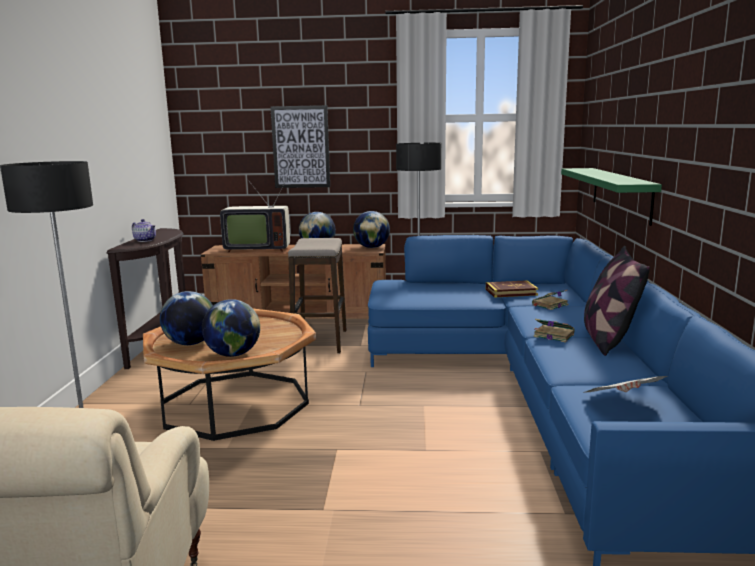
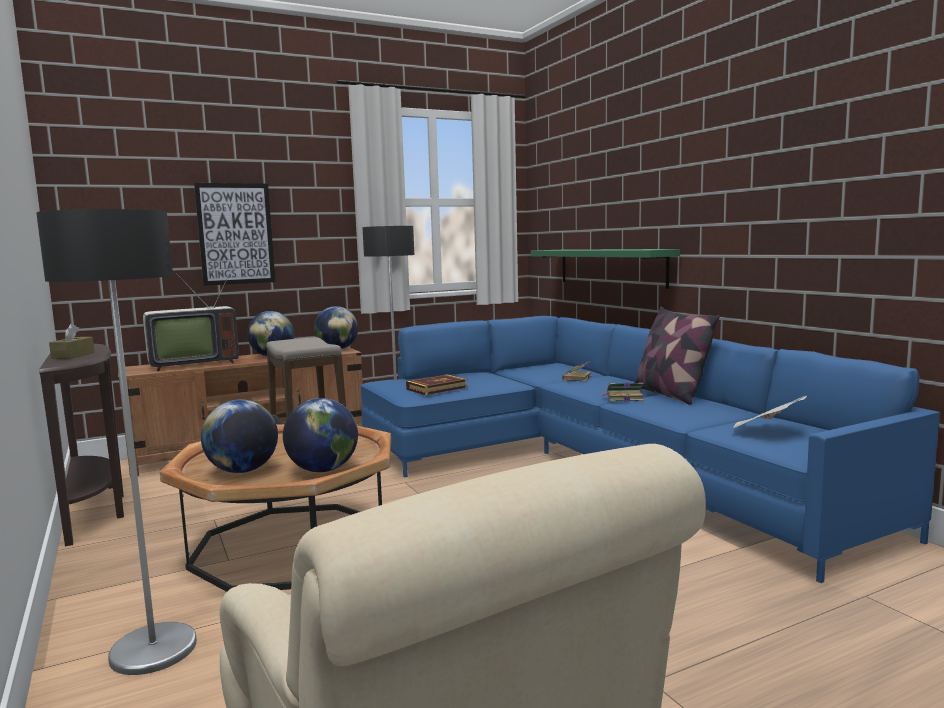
camera: 30 degrees left, 5 degrees down
(145, 240) = (73, 355): teapot -> brown tissue box
(511, 292) = (524, 374): book -> book (436, 388)

